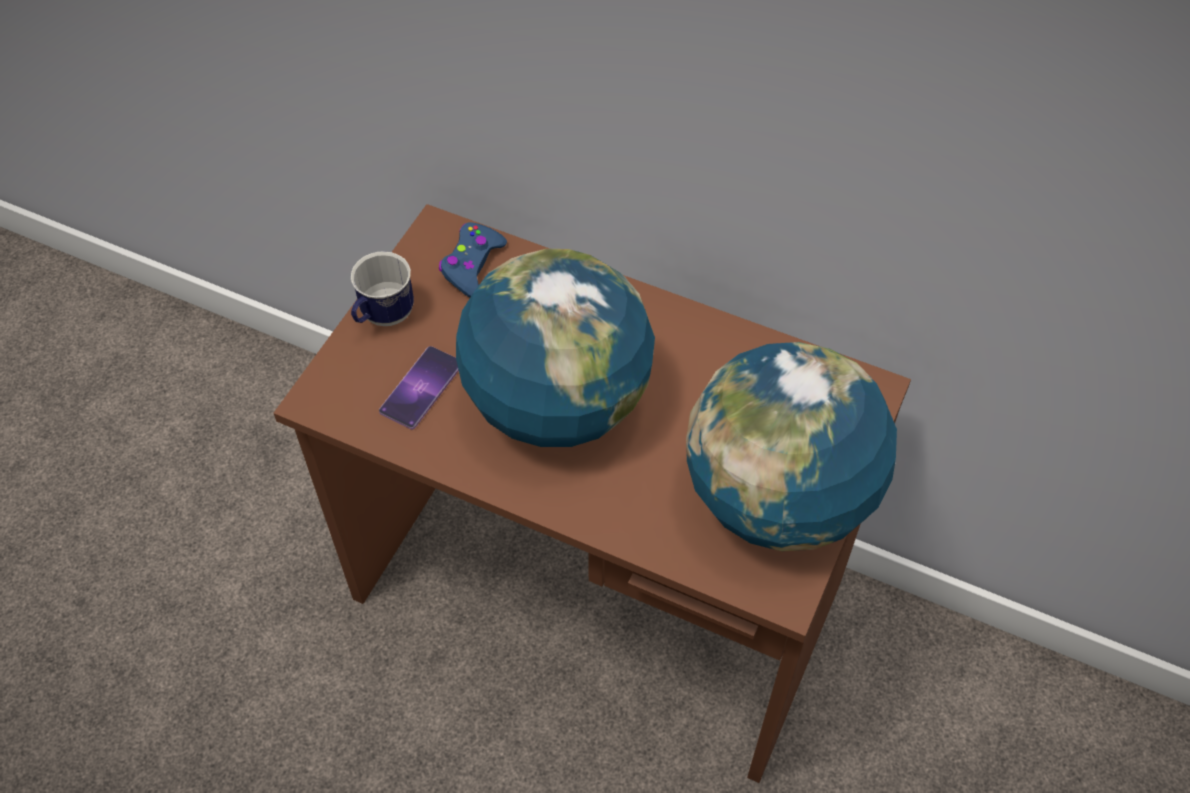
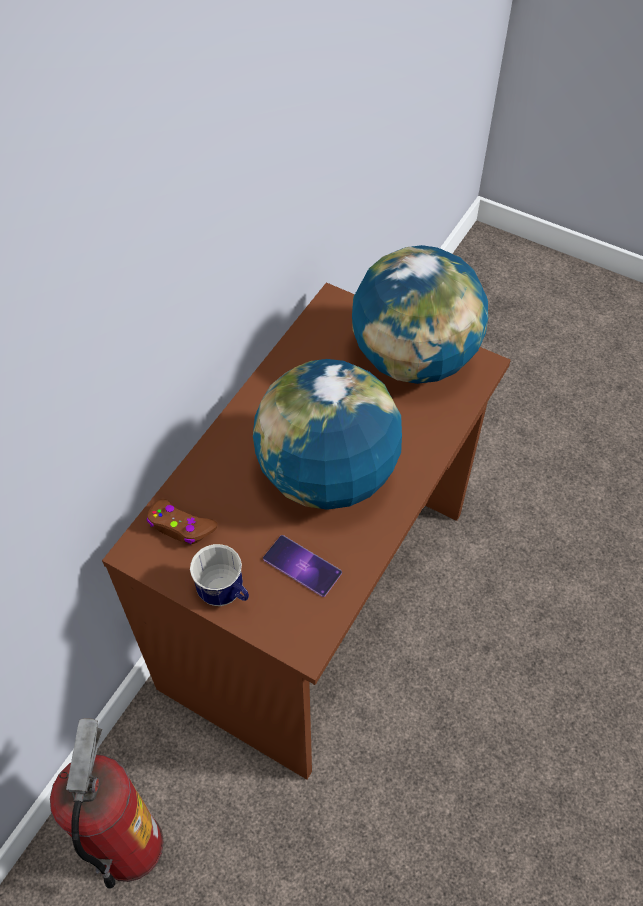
camera: 85 degrees left, 0 degrees up
(287, 431) = (129, 844): none -> fire extinguisher
(472, 265) = (181, 527): blue game controller -> brown game controller

